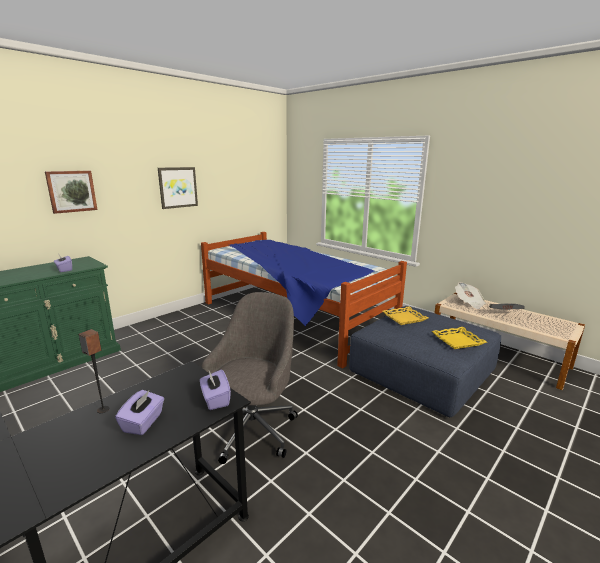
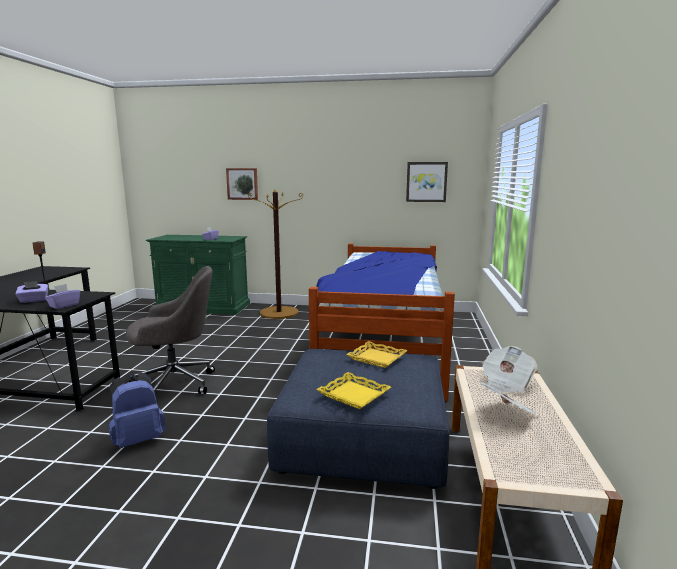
camera: 55 degrees right, 5 degrees down
(160, 330) = (279, 313): none -> brown clothes rack
(178, 187) = (331, 186): picture -> picture (426, 182)
(353, 478) = (138, 439): none -> blue backpack

